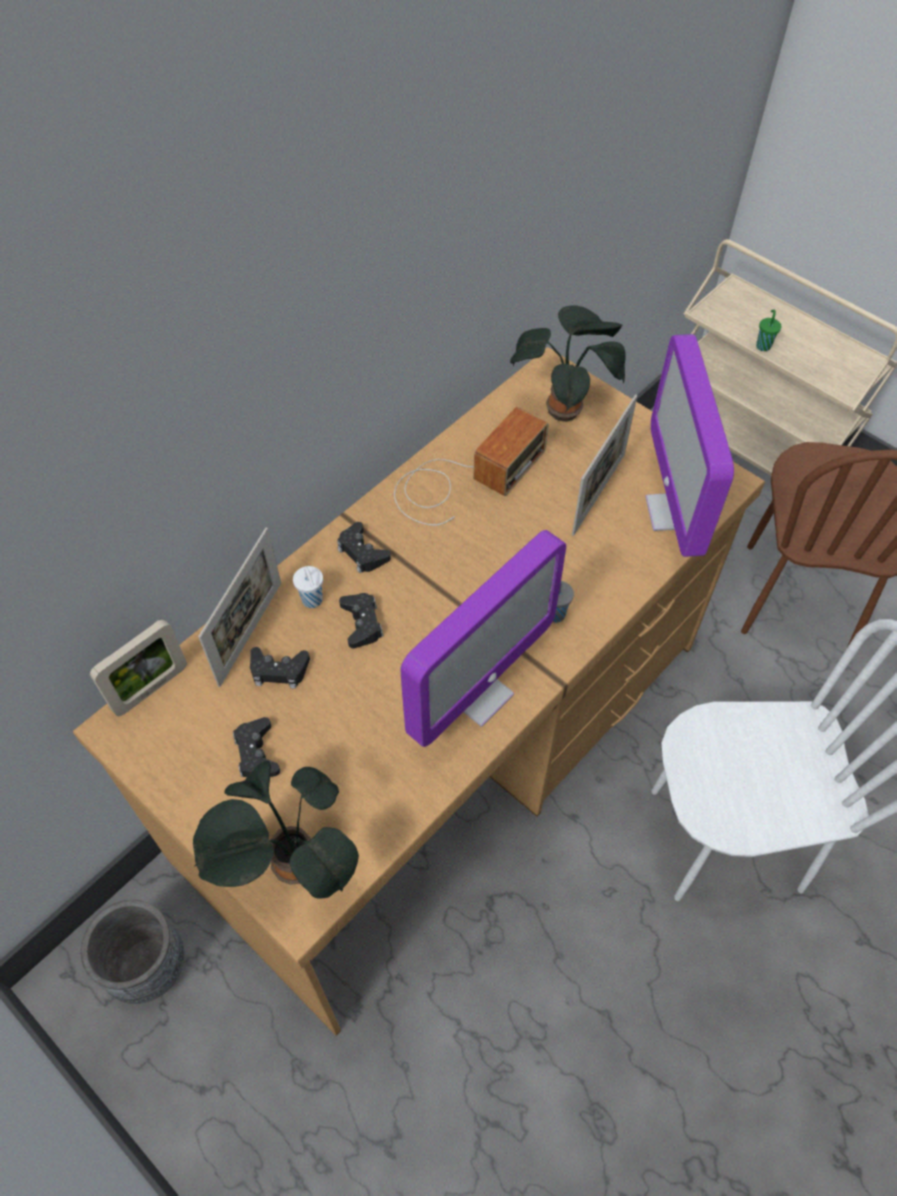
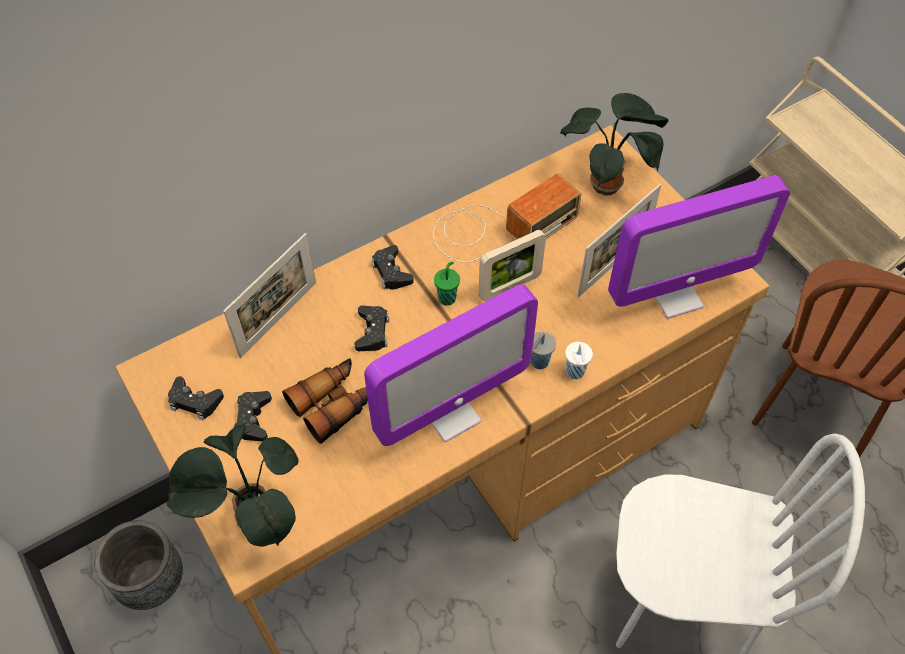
camera: 15 degrees right, 0 degrees up
(151, 689) = (185, 347): picture frame -> picture frame (510, 286)
(279, 670) = (292, 355): black game controller -> black game controller (195, 401)
(312, 601) = (337, 304): white cup -> white cup (575, 372)
(344, 713) = (334, 403): none -> binoculars
(673, 512) = (675, 295): monitor -> monitor turned 120 degrees counterclockwise
(763, 345) = (832, 161): green cup -> green cup (447, 297)

